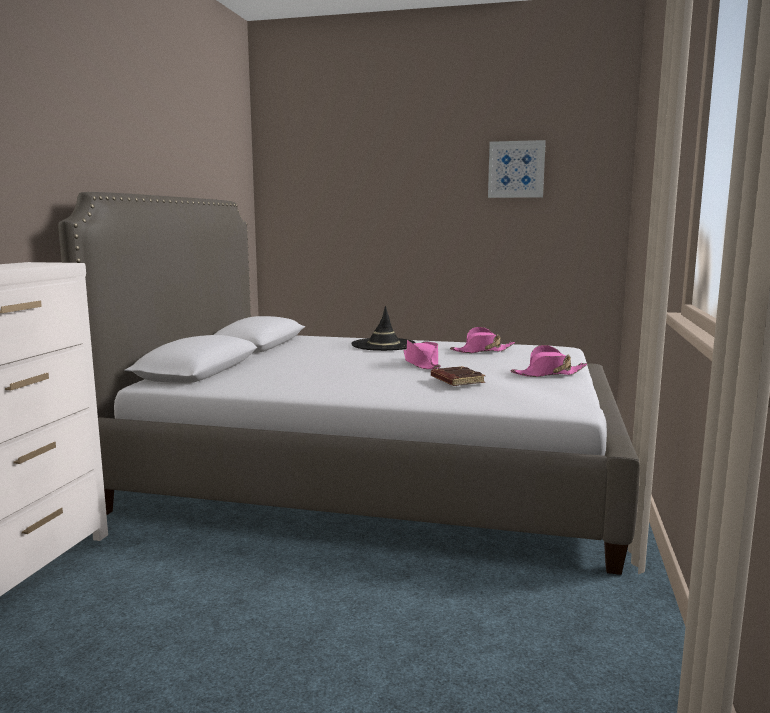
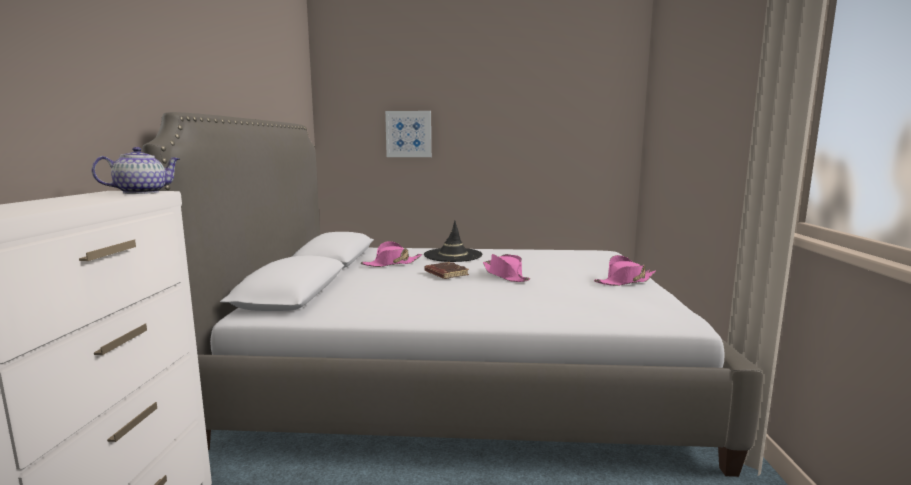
camera: 10 degrees left, 0 degrees up
(52, 263) = (142, 192): none -> teapot
(456, 380) = (555, 294): brown book -> brown book (445, 274)
(482, 351) = (544, 258): pink hat -> pink hat (392, 263)
(516, 169) = (549, 99): picture -> picture (408, 134)

